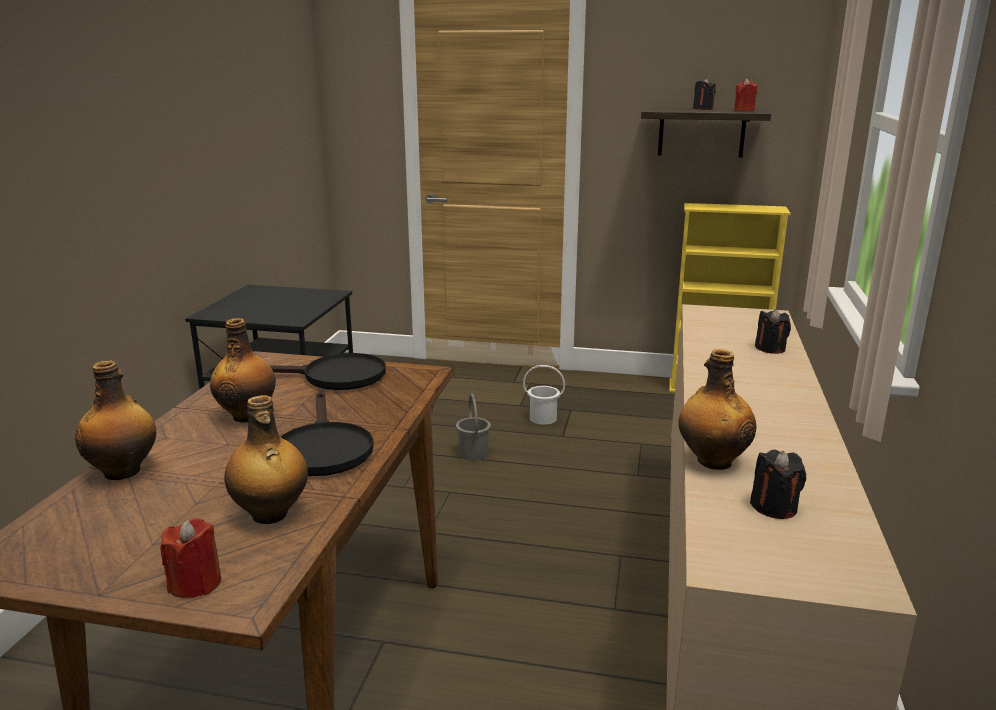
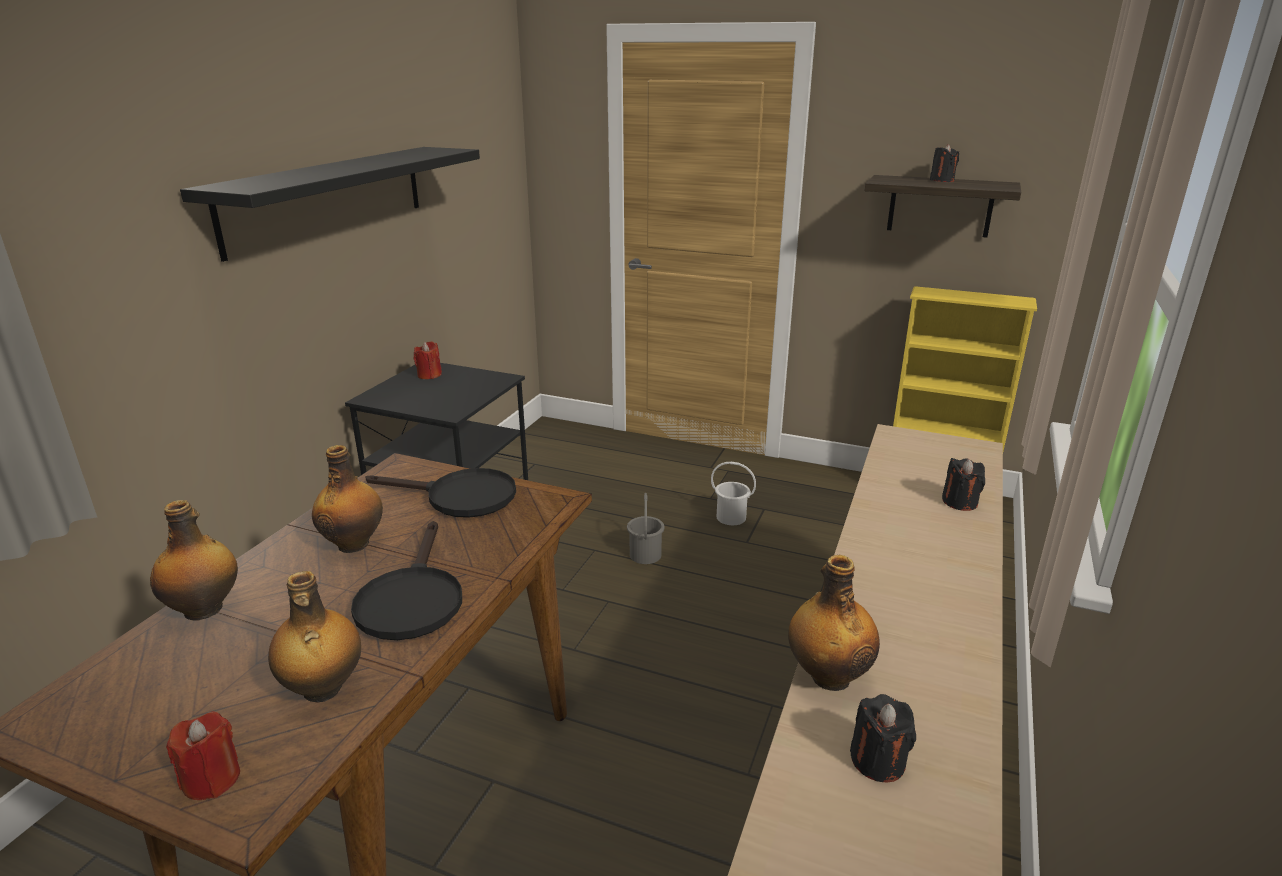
camera: 10 degrees right, 5 degrees up
(167, 122) = (328, 197): none -> black shelf
(744, 110) = (991, 184): red candle -> red candle (429, 375)

